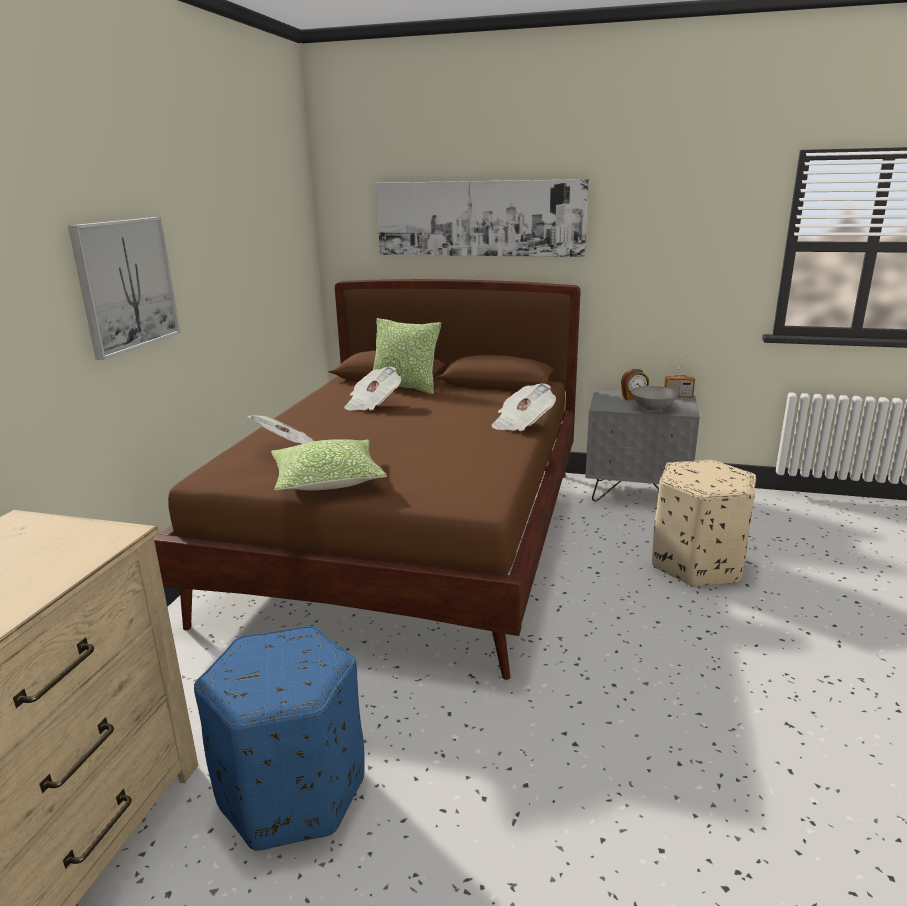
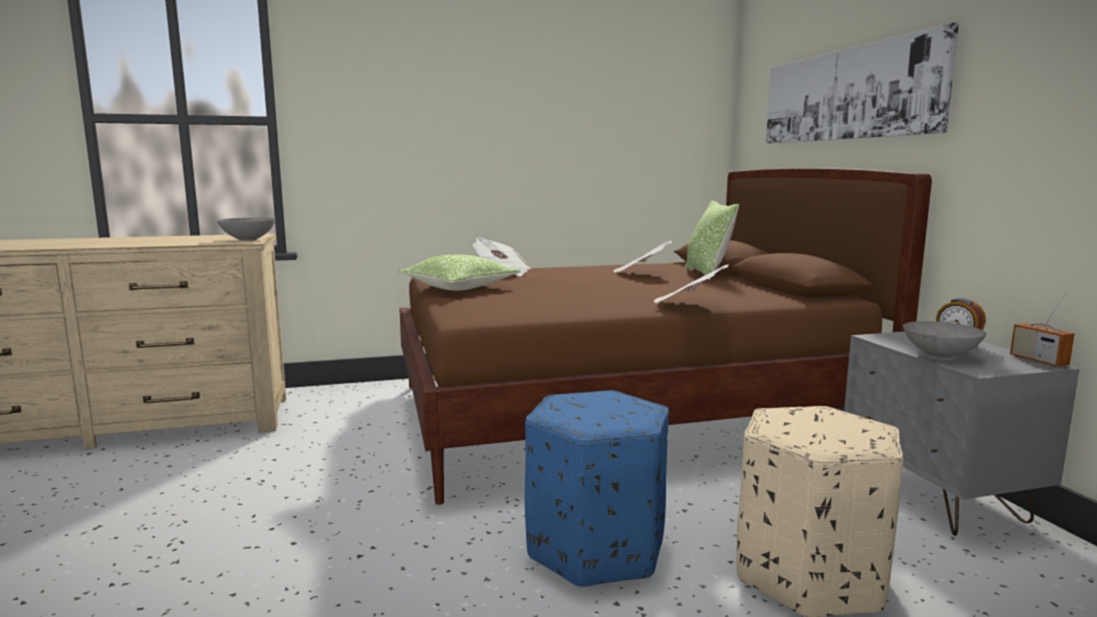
camera: 60 degrees right, 10 degrees down
(86, 531) = (249, 239): none -> grey bowl
(126, 285) = (443, 130): picture -> none
(292, 790) = (260, 461): blue ottoman -> blue ottoman (596, 548)

